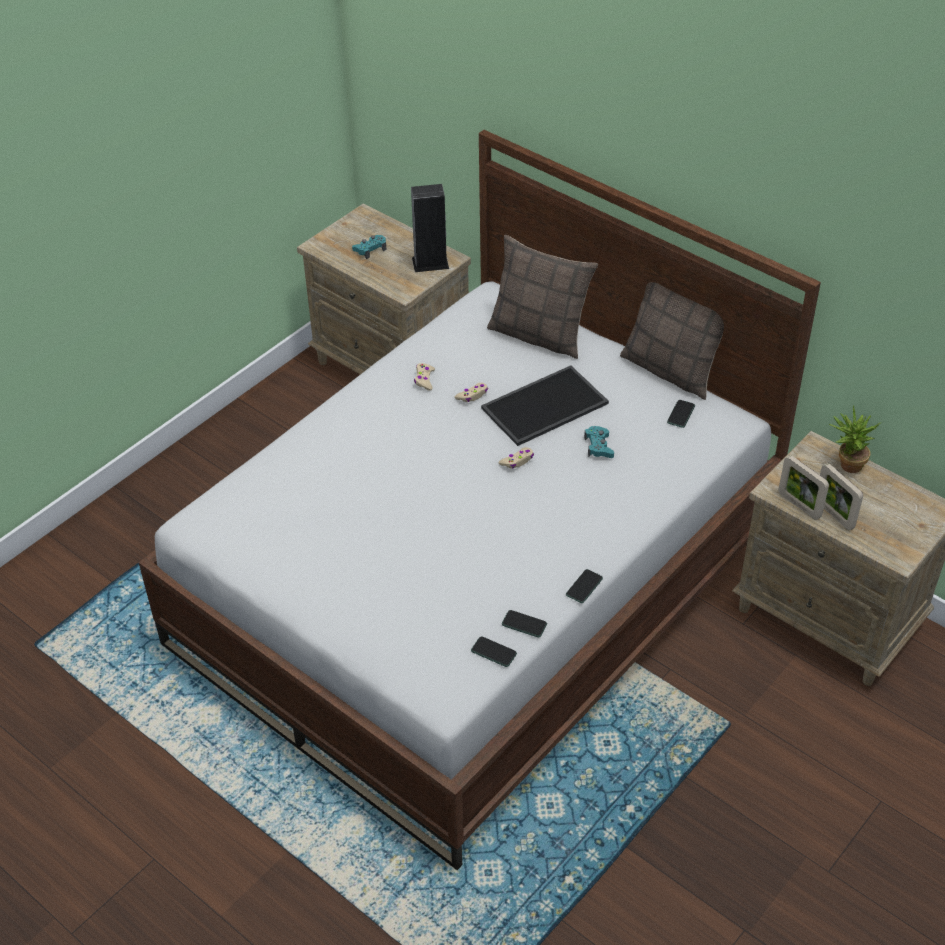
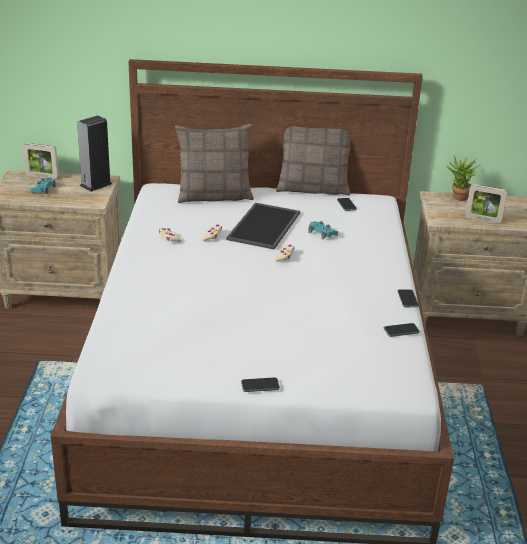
camera: 40 degrees left, 15 degrees down
(493, 652) = (404, 352): phone -> phone (260, 385)
(799, 505) = (461, 222): picture frame -> picture frame (42, 176)

